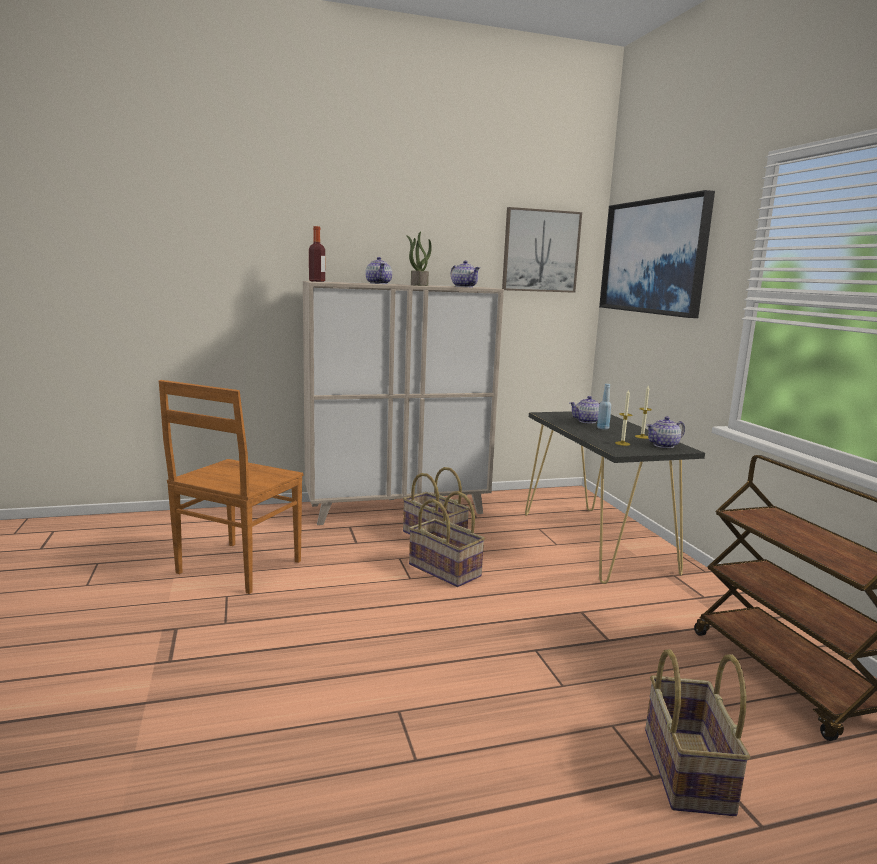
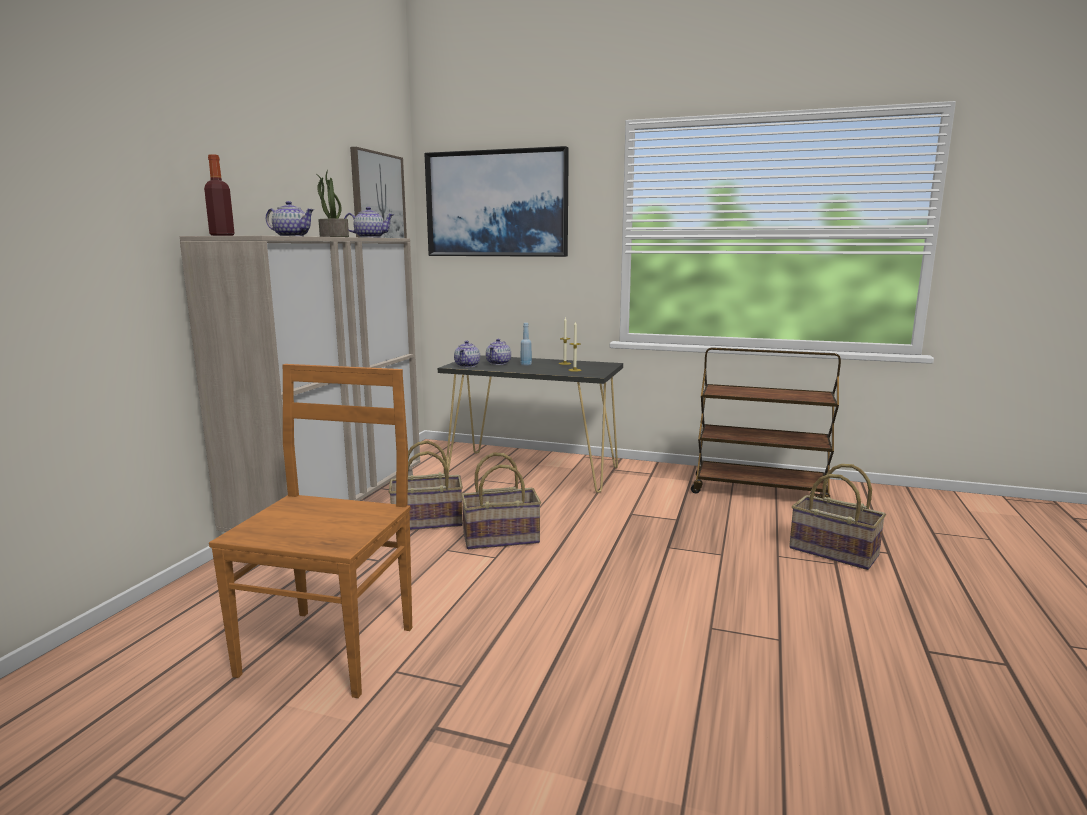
camera: 55 degrees left, 0 degrees up
(237, 568) = (331, 648): brown chair -> brown chair turned 135 degrees counterclockwise
(664, 445) = (594, 365): teapot -> teapot (467, 365)

